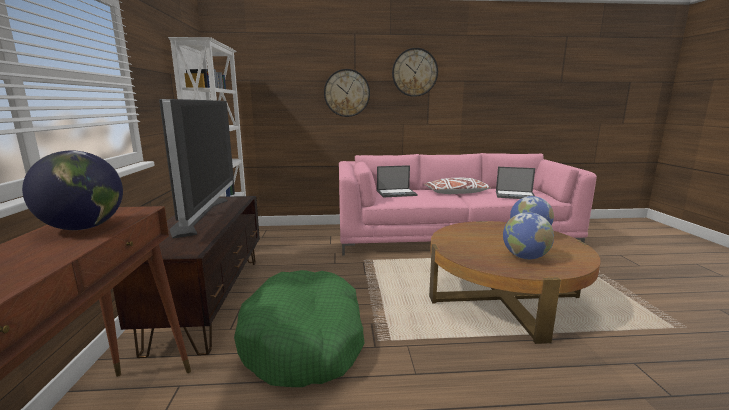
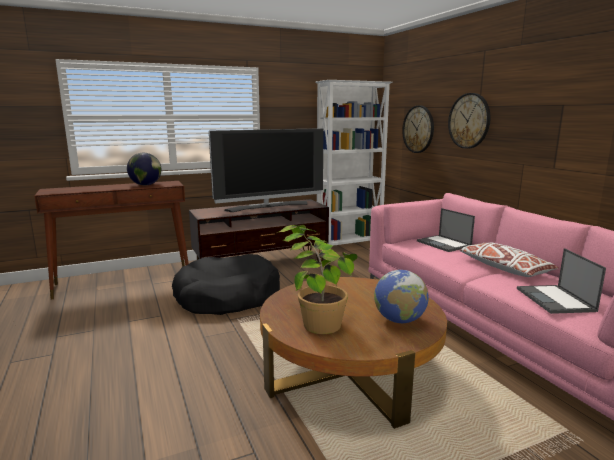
camera: 70 degrees right, 0 degrees up
(304, 340) = (227, 297): green dog bed -> black dog bed
(414, 72) = (543, 93): wall clock -> wall clock (418, 129)
(525, 257) = (315, 316): globe -> potted plant

